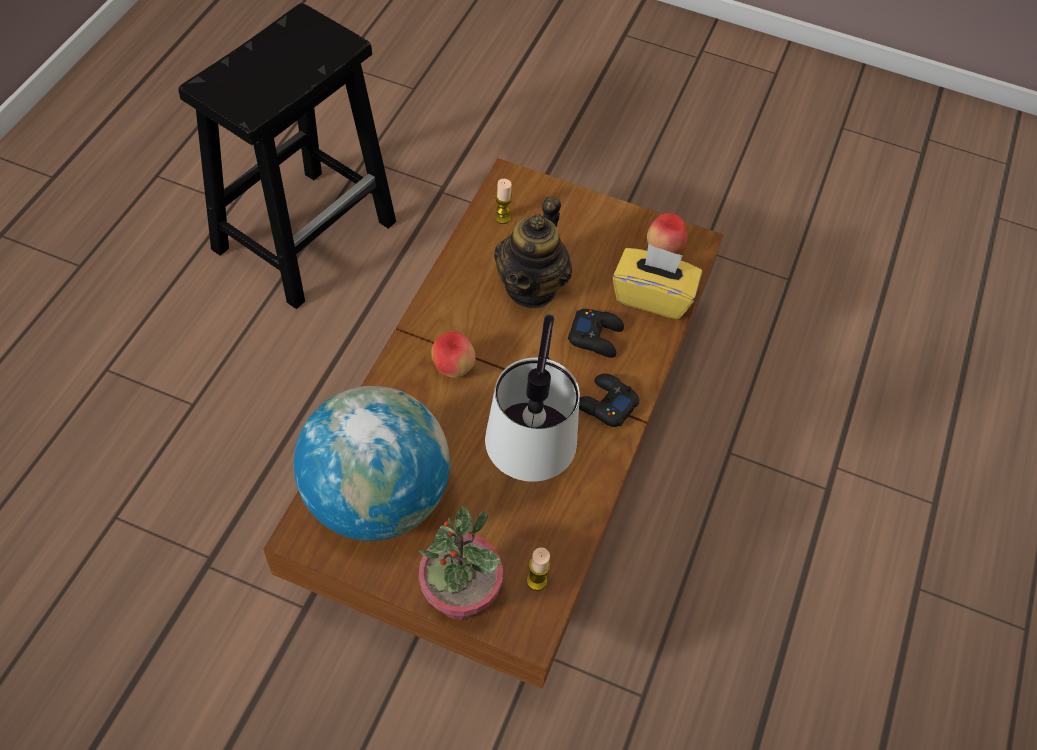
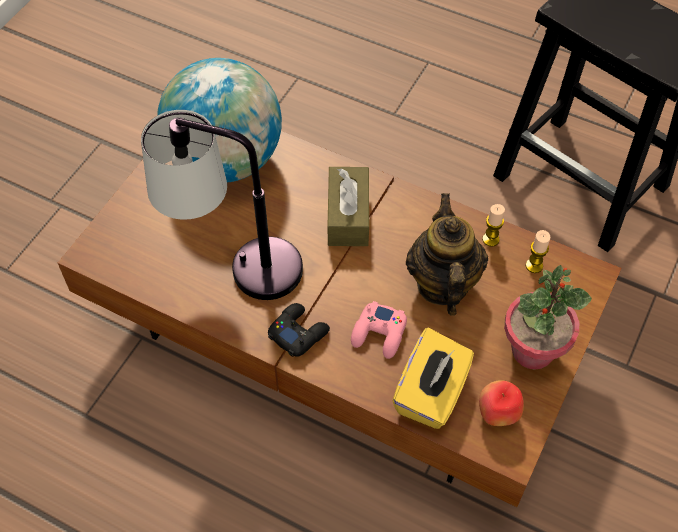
camera: 100 degrees right, 0 degrees up
(453, 368) = (348, 216): apple -> brown tissue box
(459, 597) = (129, 209): potted plant -> potted plant (532, 350)
(531, 287) = (442, 284): teapot -> teapot turned 60 degrees clockwise
(536, 581) = (131, 261): candle -> candle (490, 239)
(596, 336) = (379, 334): black game controller -> pink game controller

